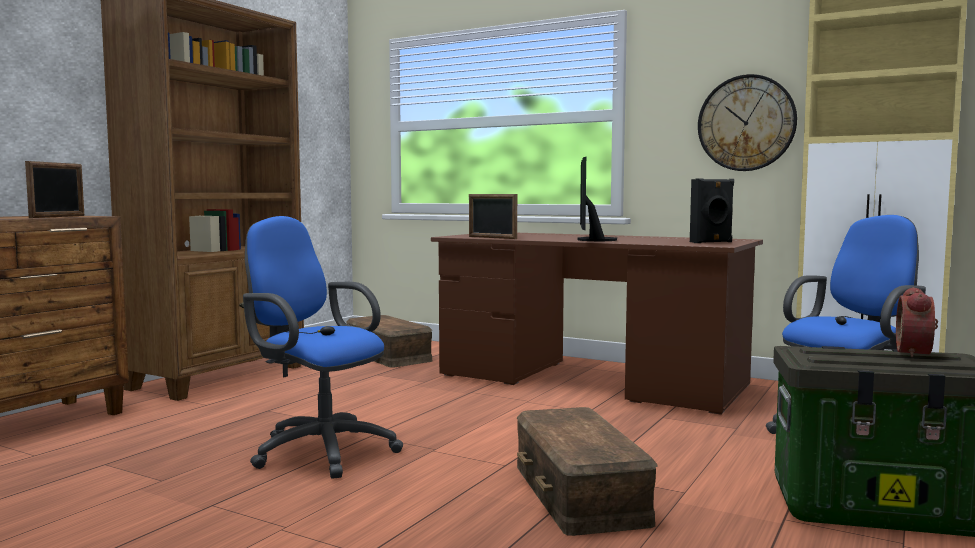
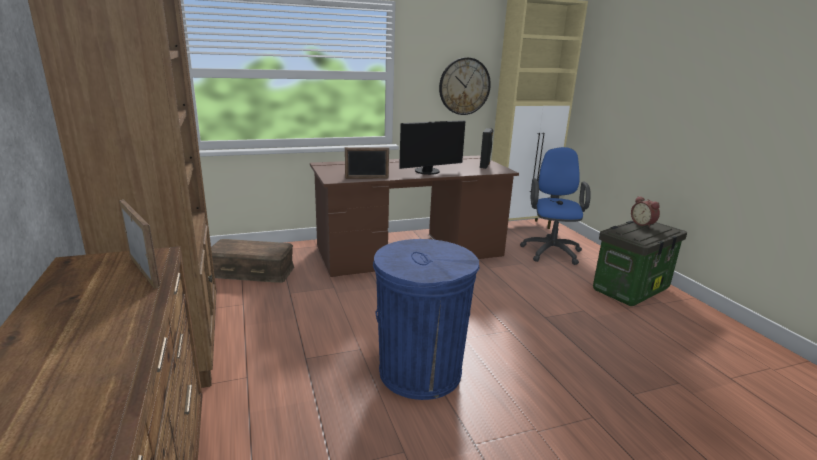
camera: 50 degrees left, 15 degrees up
(319, 451) = (420, 371): blue office chair -> blue trash can
(581, 493) = (564, 330): brown storage box -> none
(592, 240) = (428, 172): monitor -> monitor turned 75 degrees counterclockwise

